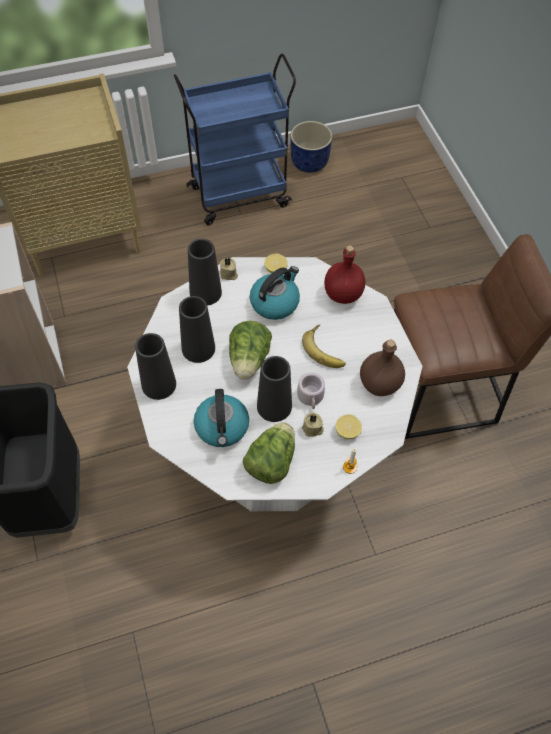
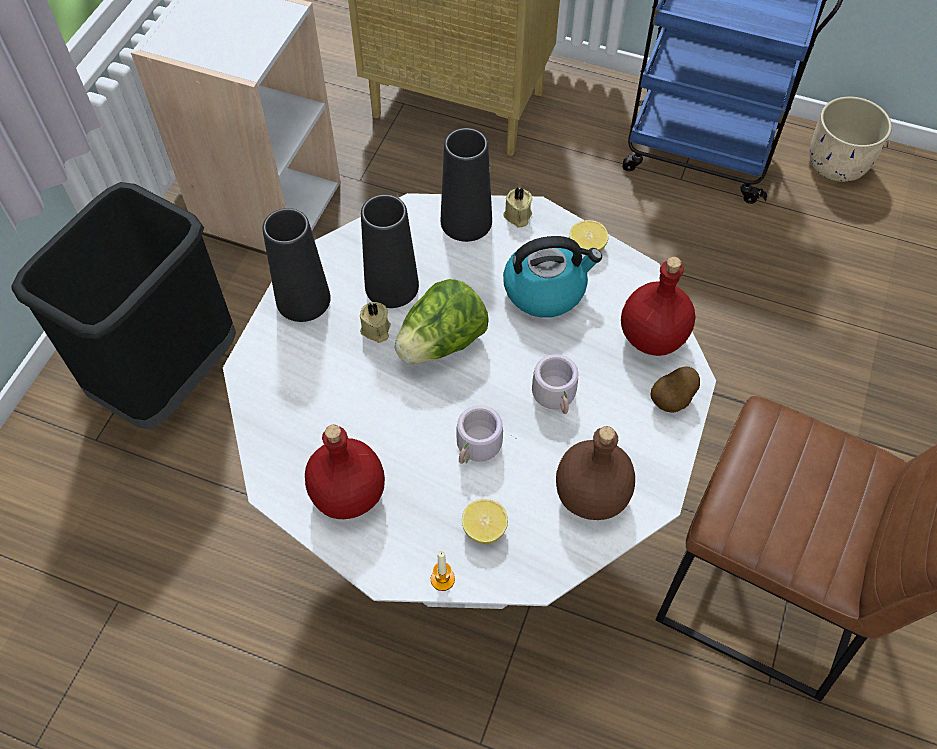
camera: 40 degrees right, 0 degrees up
(222, 427) = (328, 406): kettle -> none
(271, 461) = (347, 494): lettuce -> red bottle
(274, 406) = (418, 425): black vase -> none
(309, 162) = (838, 163): blue planter -> beige planter
(312, 429) = (440, 491): beige candle -> beige candle (376, 330)
(325, 349) = (558, 396): banana -> grey mug
(376, 318) = (672, 400): none -> potato

